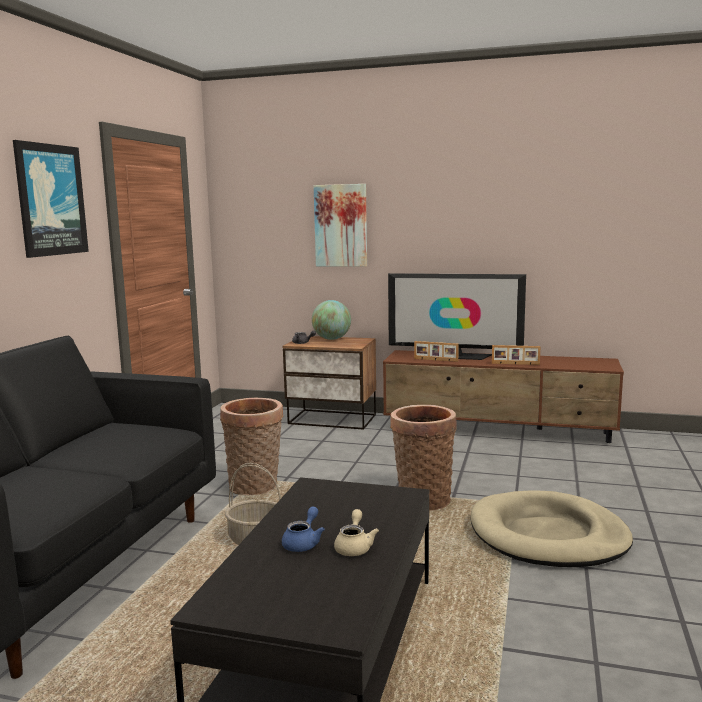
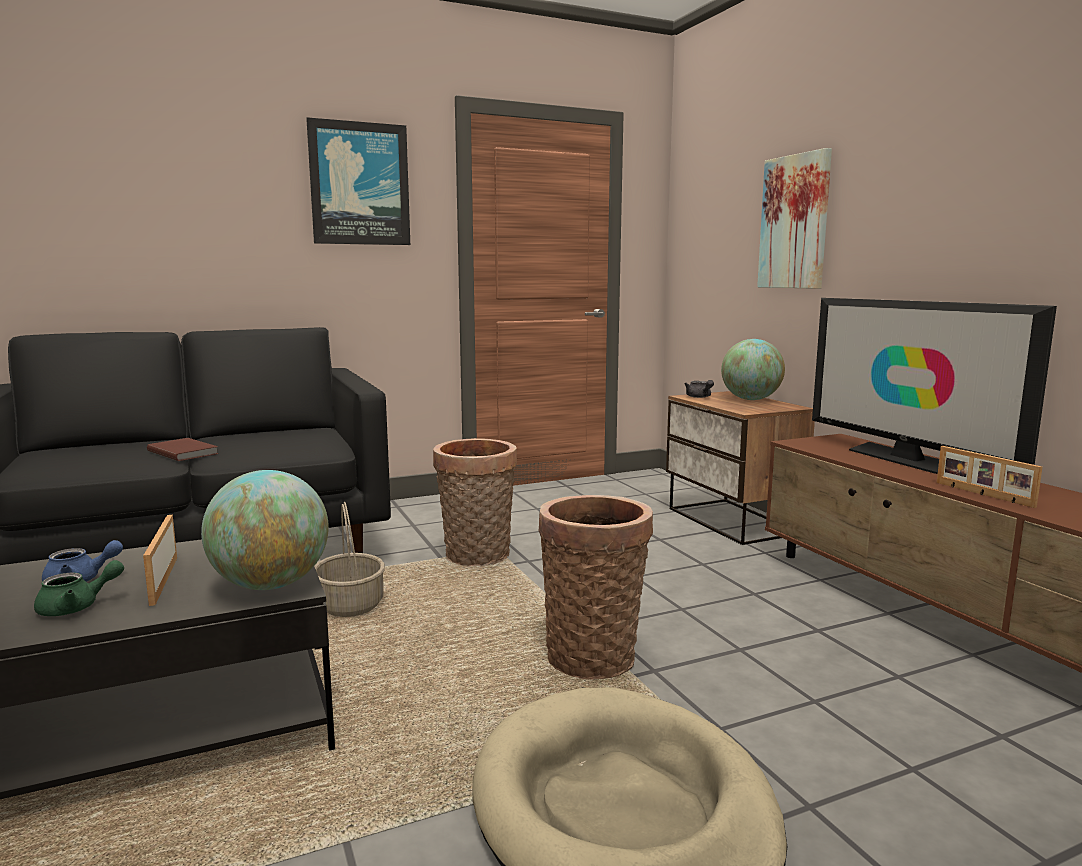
camera: 50 degrees right, 0 degrees up
(85, 469) = (184, 452): none -> brown book
(354, 547) = (77, 607): beige teapot -> green teapot
(395, 497) = (271, 585): none -> globe
(435, 360) = (853, 457): picture frame -> picture frame (162, 580)

